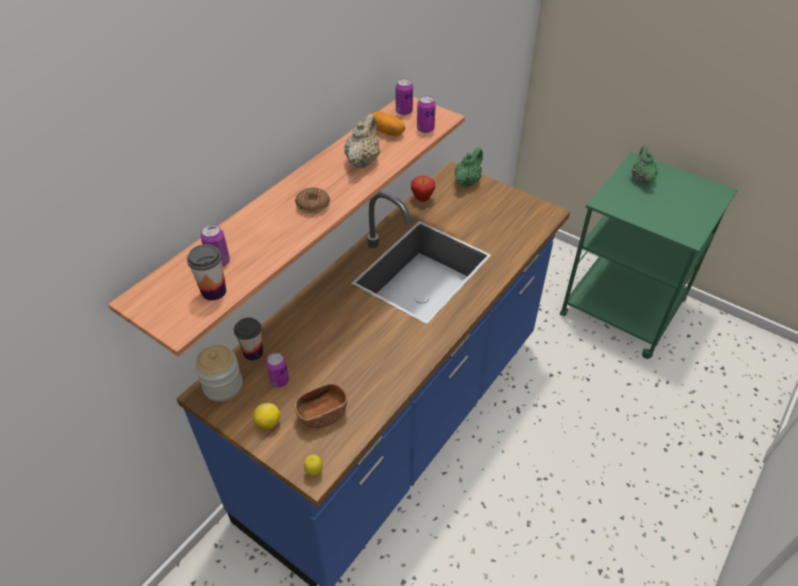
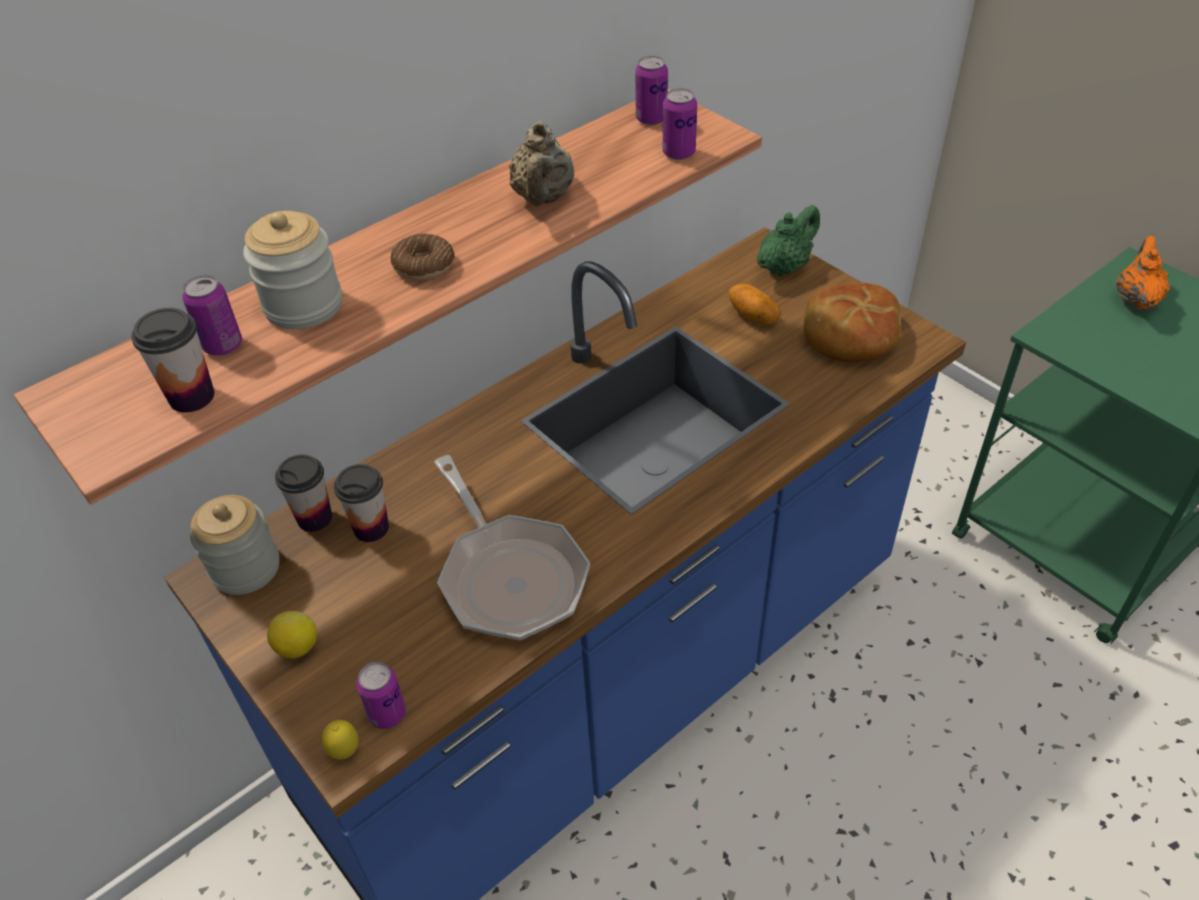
camera: 15 degrees right, 0 degrees up
(255, 234) = (303, 305): none -> jar
(279, 381) = (341, 575): can -> can (387, 714)
(287, 353) = (371, 528): none -> cup
(322, 414) = (394, 648): brown bowl -> none
(363, 161) = (543, 198): beige teapot -> beige teapot turned 150 degrees clockwise
(372, 366) = (509, 576): none -> frying pan
(387, 131) = (608, 151): potato -> potato (753, 316)
(422, 199) = (693, 288): apple -> none
(511, 214) = (849, 335): none -> bread
(641, 178) = (1135, 299): green teapot -> orange teapot

